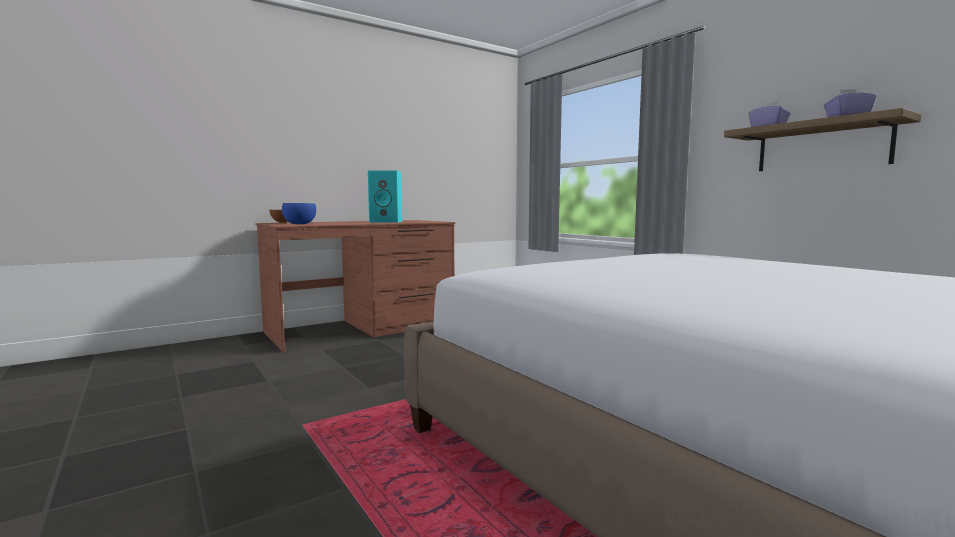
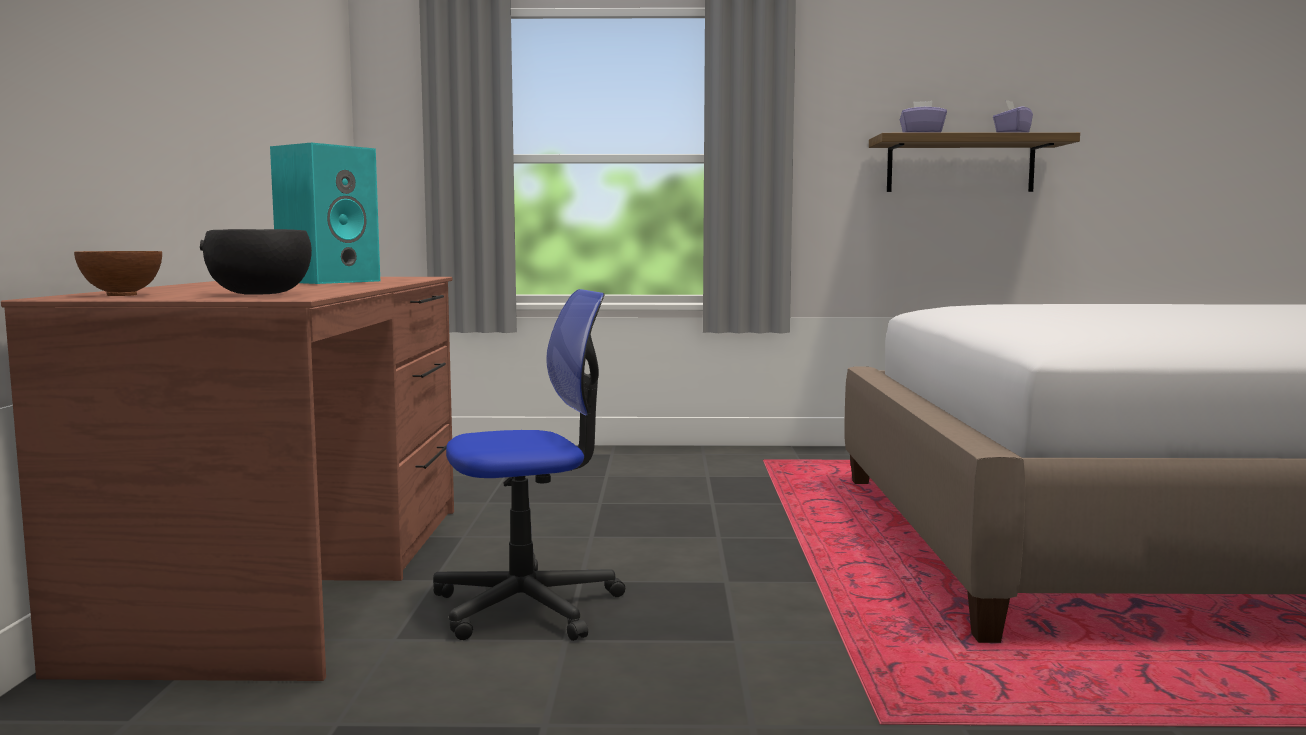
camera: 55 degrees left, 0 degrees up
(299, 224) = (260, 294): blue bowl -> black bowl
(368, 355) = (527, 606): none -> office chair

